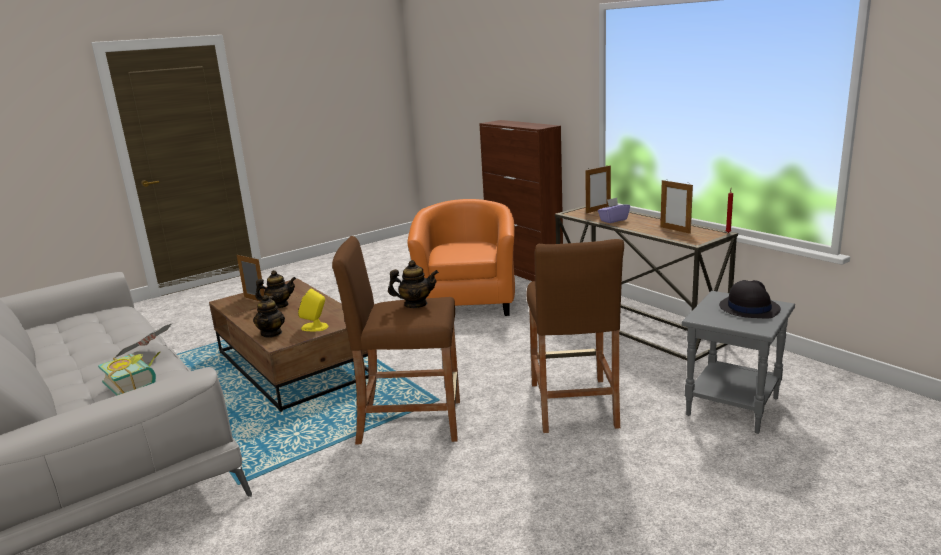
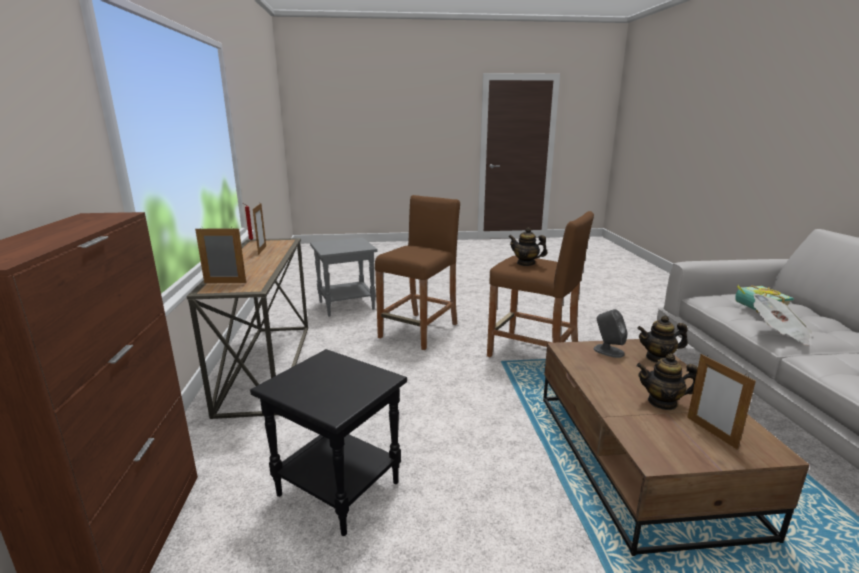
camera: 150 degrees left, 0 degrees up
(272, 333) = (658, 358): teapot -> teapot turned 120 degrees counterclockwise
(315, 327) = (608, 351): yellow speaker -> grey speaker
(468, 302) = (336, 489): orange armchair -> black side table
(613, 220) = (259, 268): purple tissue box -> none
(748, 308) = (334, 245): black hat -> none

